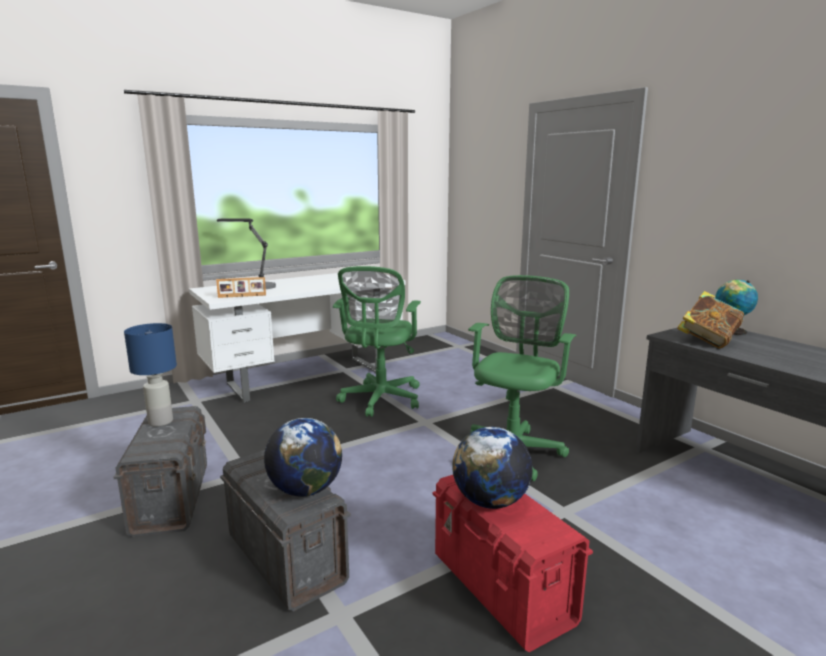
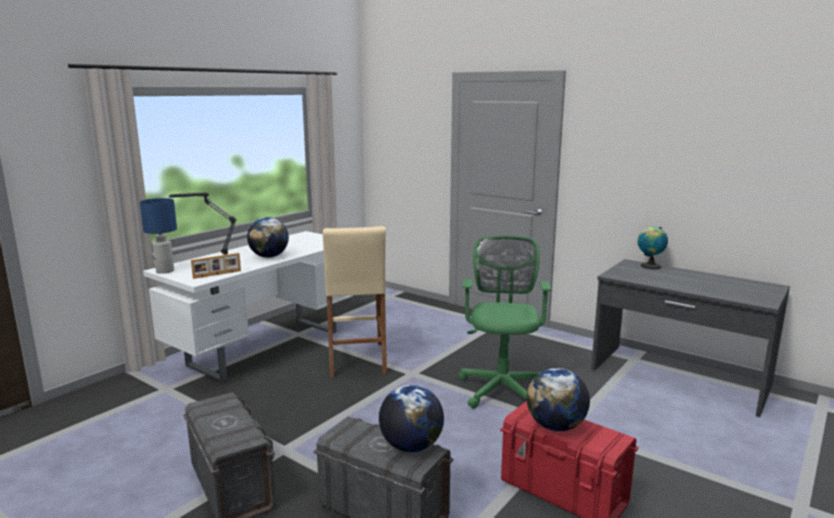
camera: 20 degrees left, 0 degrees up
(160, 422) = (213, 413): blue table lamp -> blue table lamp (165, 271)
(307, 286) = (269, 256): none -> globe
(380, 400) = (356, 359): green office chair -> beige stool
(708, 341) = (642, 277): book -> none

